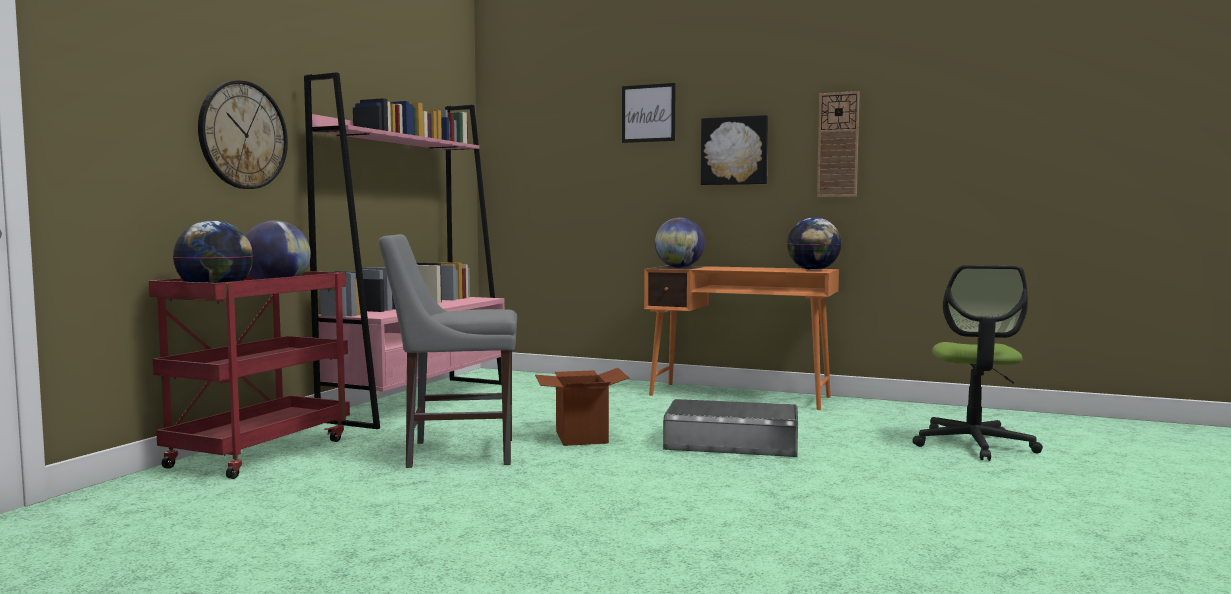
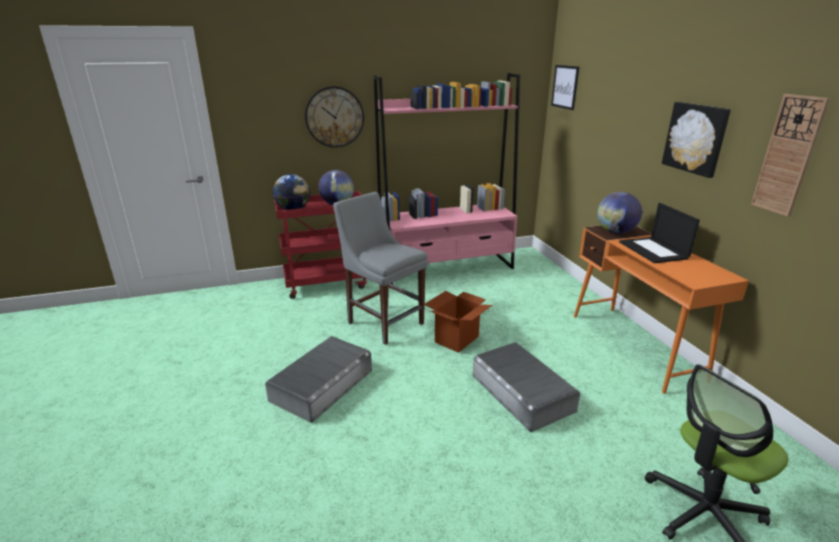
camera: 50 degrees right, 20 degrees up
(521, 513) = (322, 385): none -> grey storage box
(648, 113) = (643, 88): picture -> picture (565, 87)
(740, 268) = (654, 250): none -> laptop
(813, 270) = (706, 276): globe -> none

